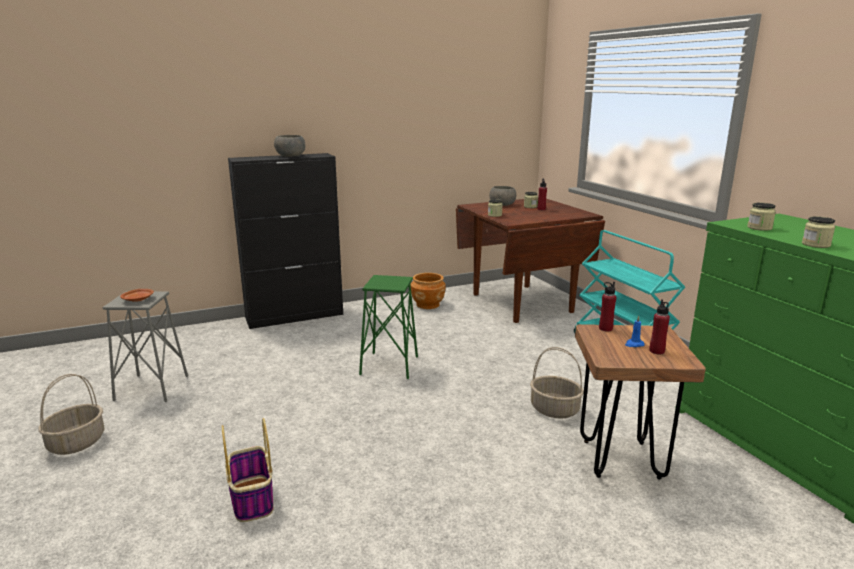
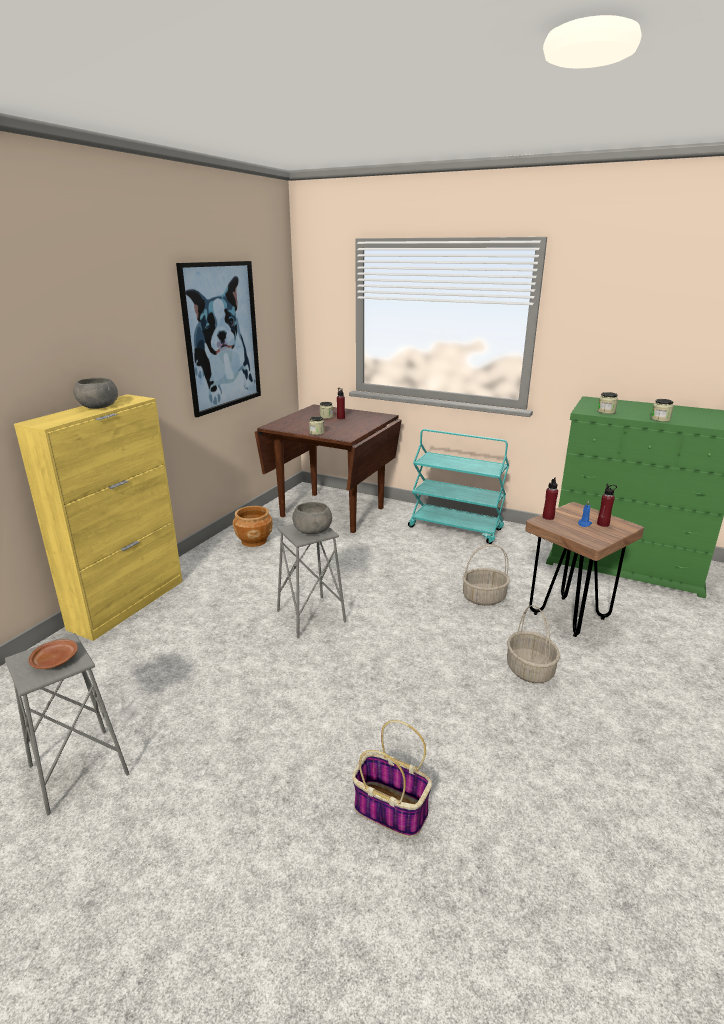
camera: 40 degrees left, 5 degrees up
(77, 442) = (87, 892): basket -> basket (529, 669)
(295, 316) = (128, 604): black cabinet -> yellow cabinet
(389, 365) = (310, 616): green stool -> grey stool
(440, 120) = (221, 337): none -> picture
(502, 204) = (298, 419): grey bowl -> grey bowl (313, 530)

